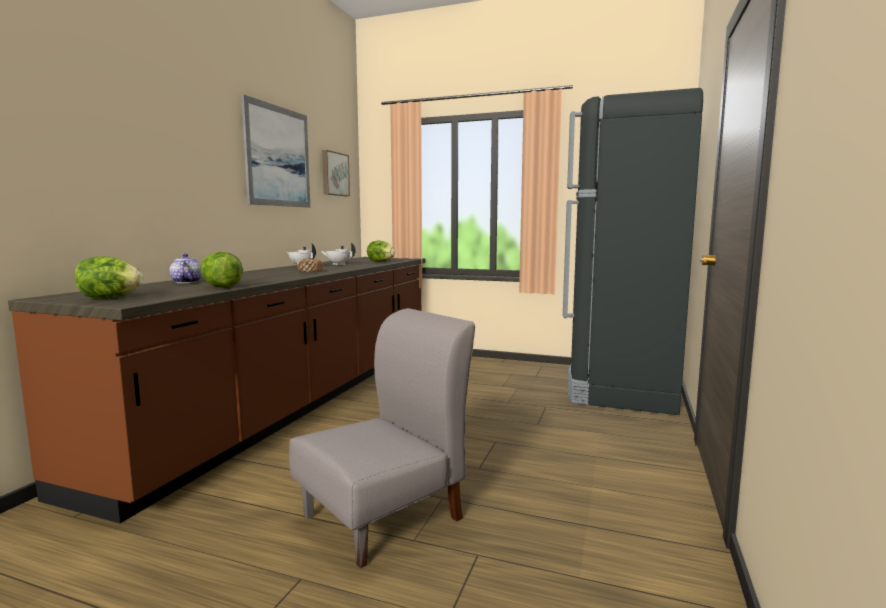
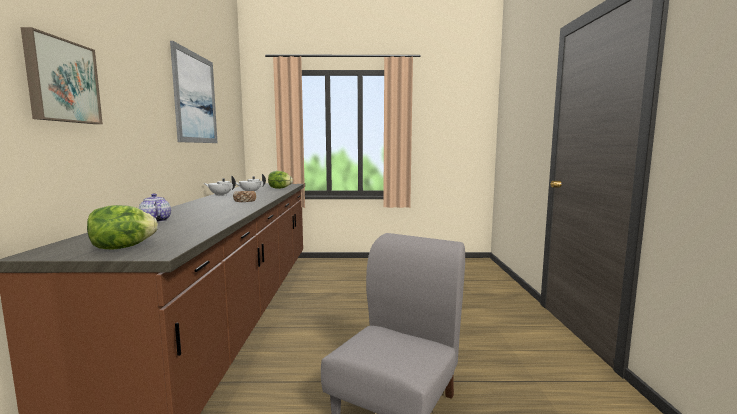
camera: 20 degrees left, 0 degrees up
(221, 287) = (209, 225): lettuce -> none
(334, 174) = (229, 113): picture -> picture (61, 81)
(621, 389) = (467, 273): black fridge -> none

